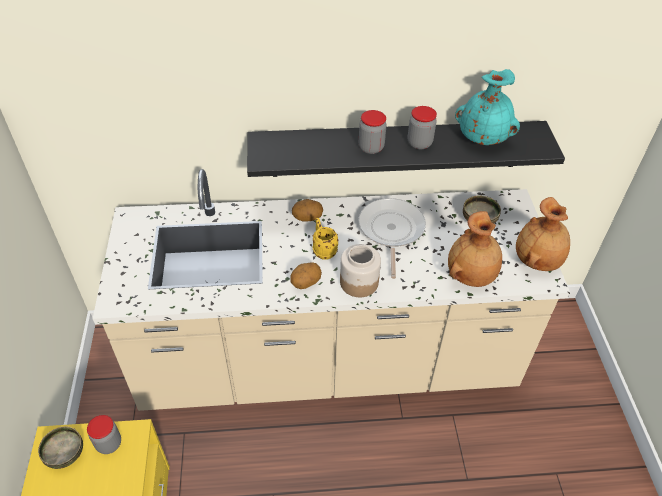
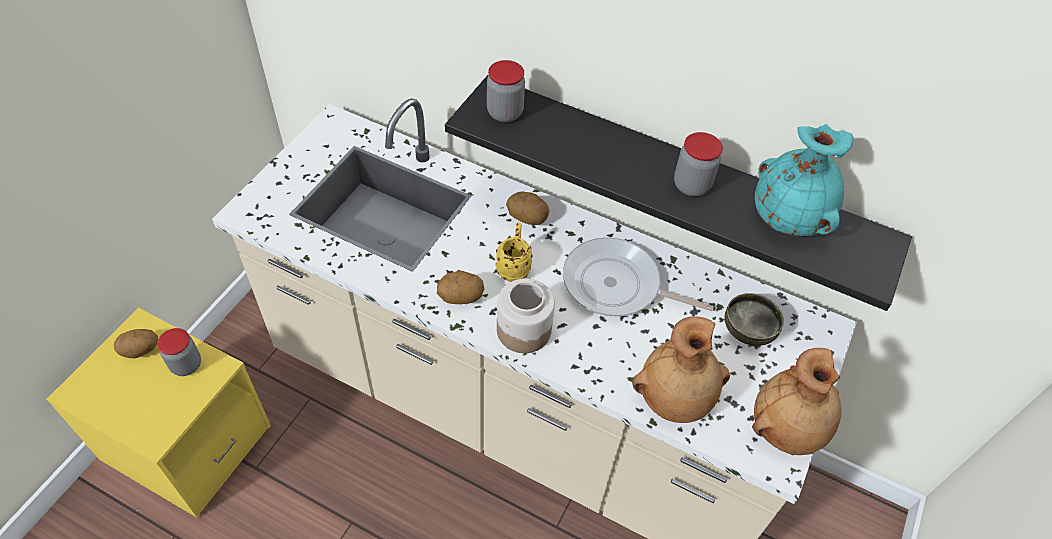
camera: 30 degrees right, 5 degrees up
(64, 454) = (140, 351): bowl -> potato
(371, 147) = (621, 162): jar -> jar (505, 113)
(390, 231) = (617, 285): frying pan -> frying pan turned 105 degrees counterclockwise

